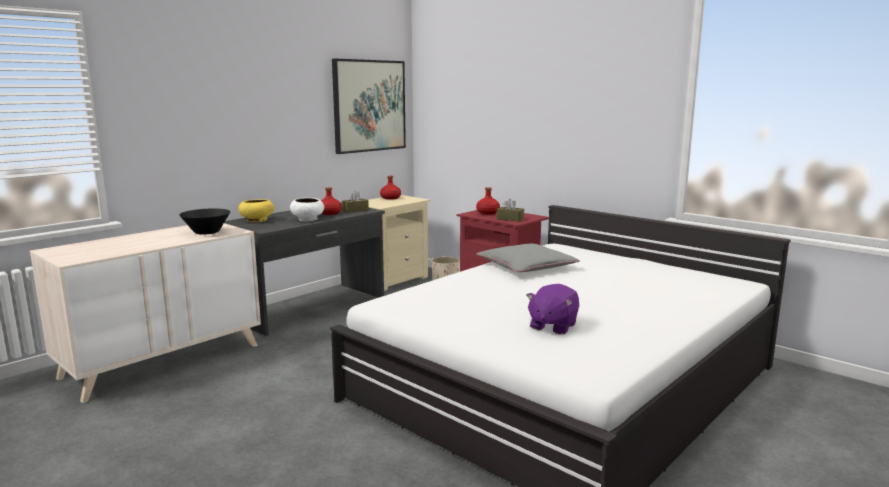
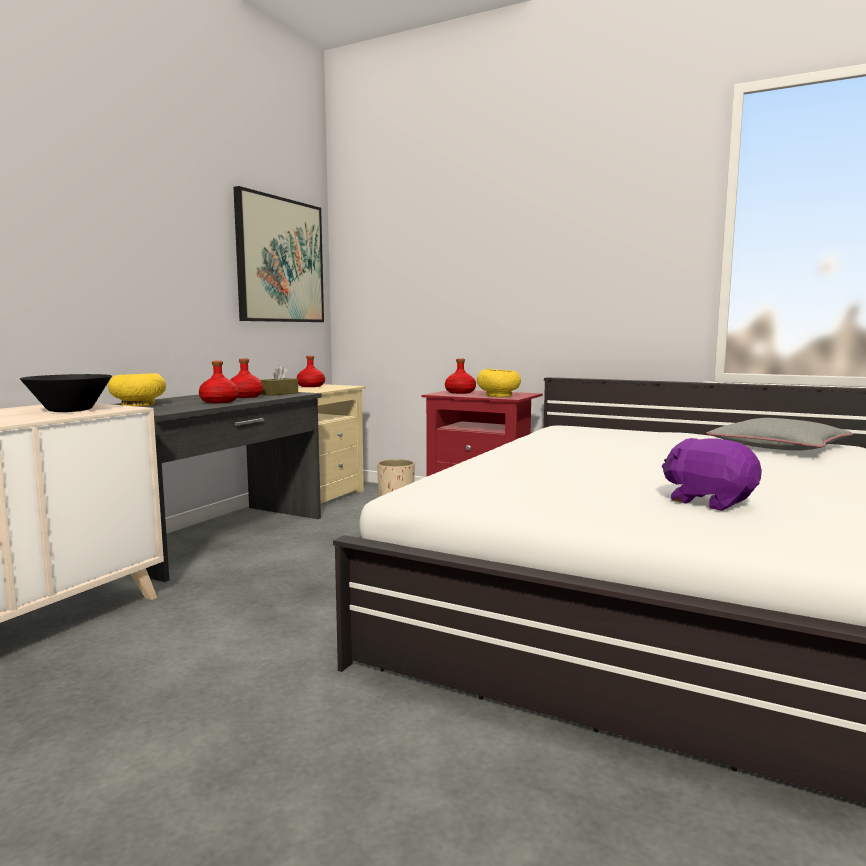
camera: 15 degrees left, 5 degrees down
(308, 219) = (219, 402): white bowl -> red bottle
(510, 219) = (498, 396): brown tissue box -> yellow bowl
(526, 266) = (561, 445): grey pillow -> grey pillow (778, 446)
(552, 326) = (709, 501): purple plush toy -> purple plush toy turned 120 degrees clockwise

